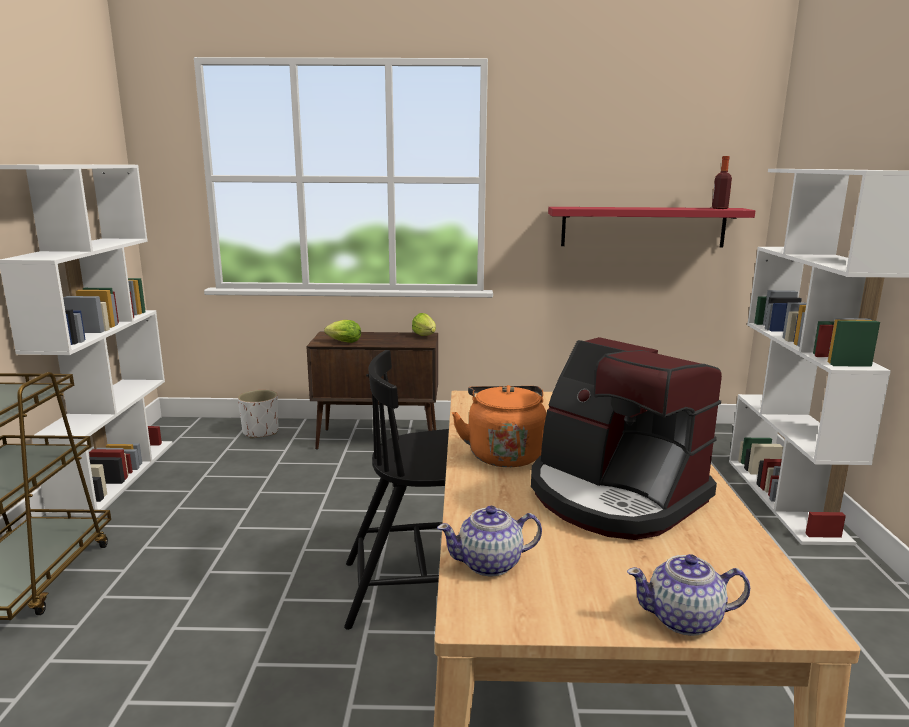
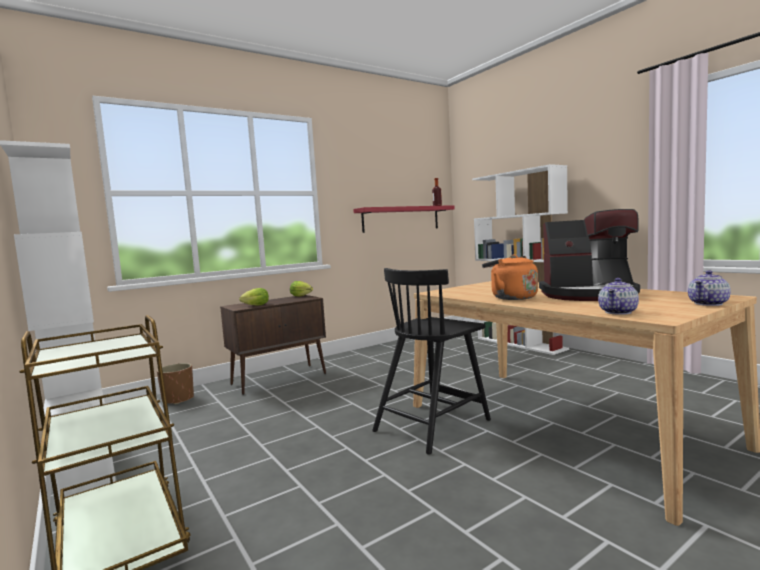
camera: 35 degrees left, 10 degrees down
(261, 432) = (178, 399): white planter -> brown planter

